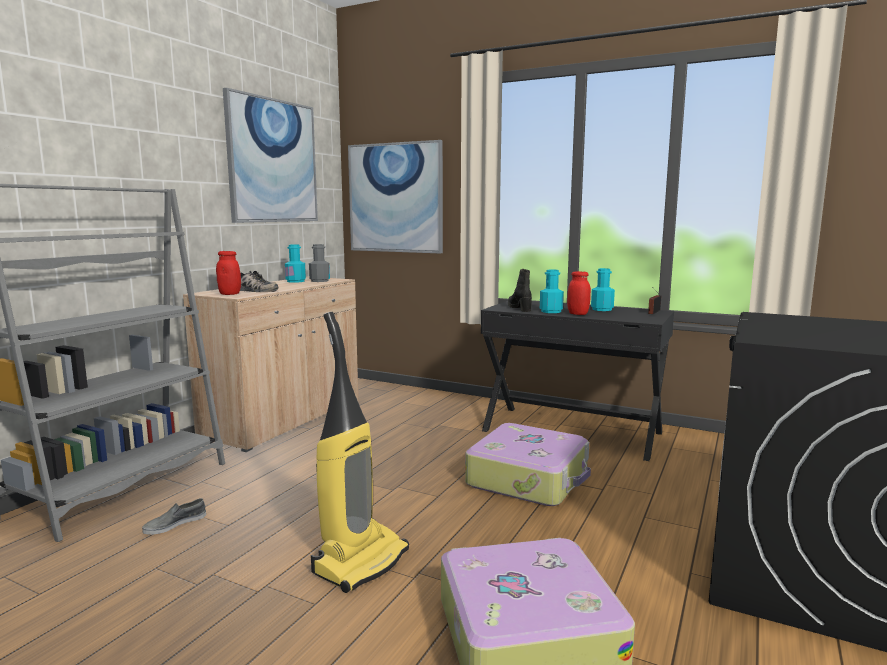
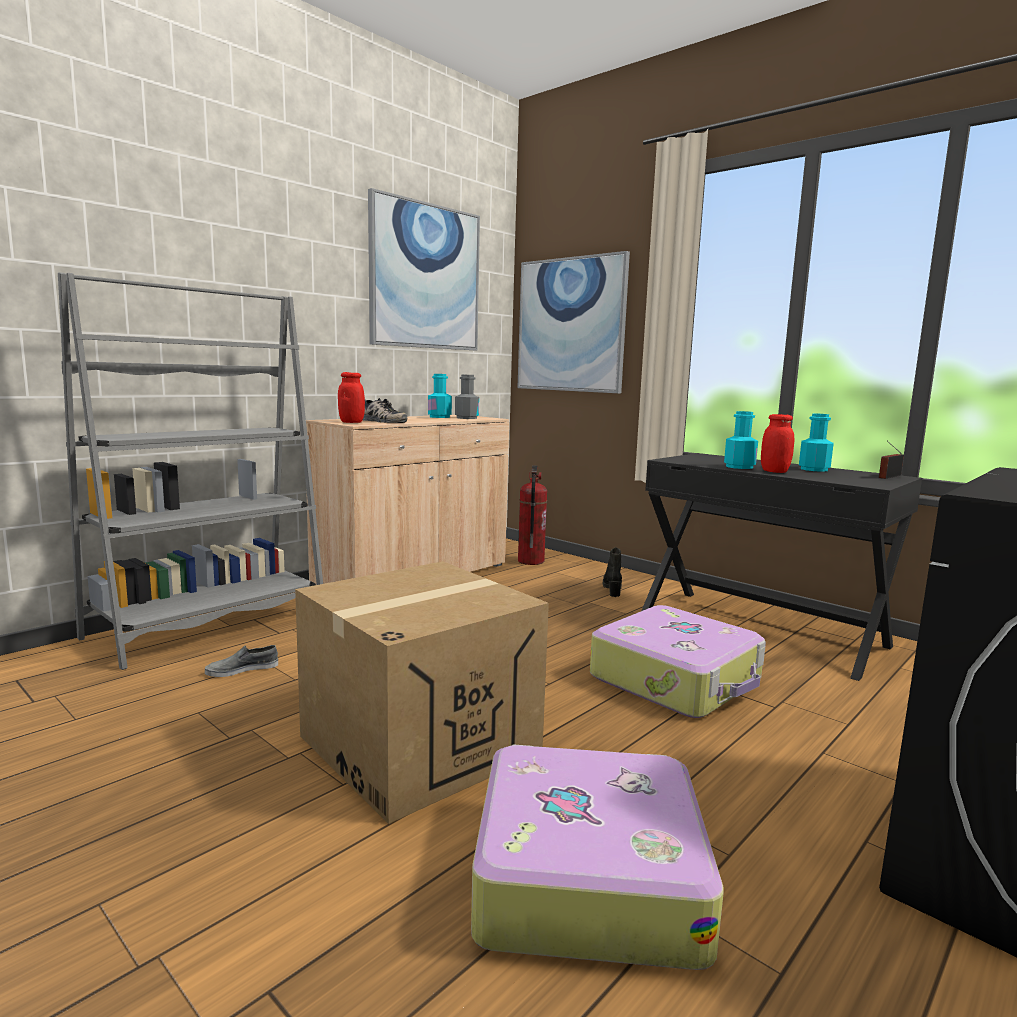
camera: 15 degrees right, 0 degrees up
(360, 561) = (419, 744): vacuum cleaner -> cardboard box
(378, 395) = (531, 561): none -> fire extinguisher
(520, 308) = (700, 461): black boot -> black boot (612, 589)

